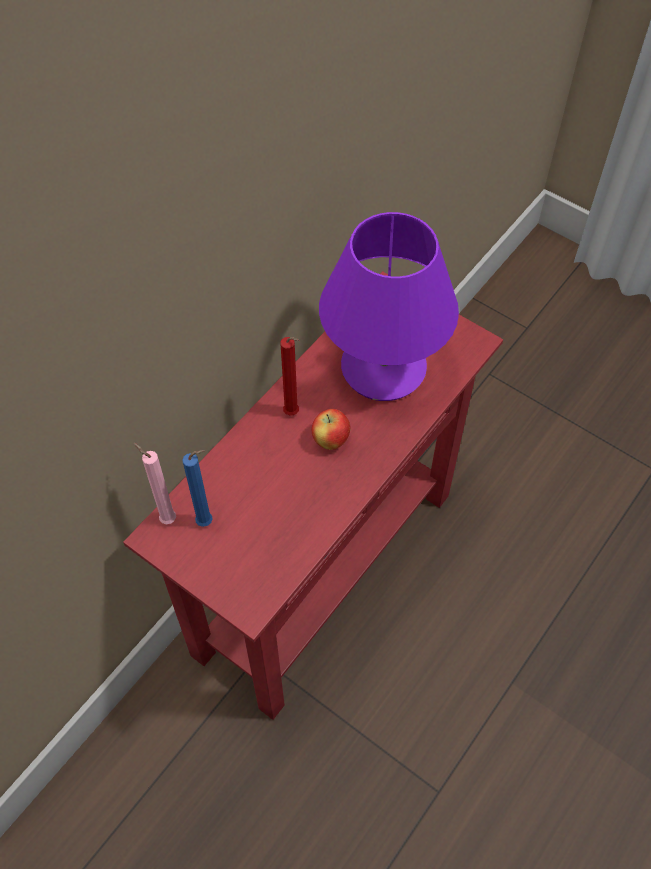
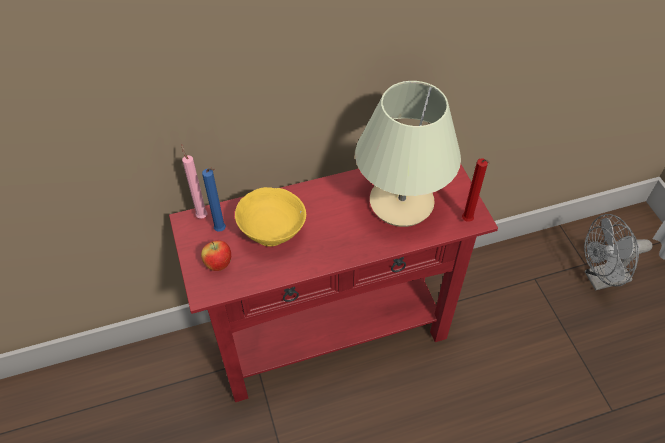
camera: 35 degrees right, 5 degrees down
(271, 488) = (273, 232): none -> yellow bowl
(293, 414) = (322, 199): red candle -> red candle (467, 221)
(330, 441) = (331, 226): apple -> apple (218, 264)
(383, 369) = (401, 203): purple table lamp -> beige table lamp
(553, 336) = (600, 279): none -> grey fan

